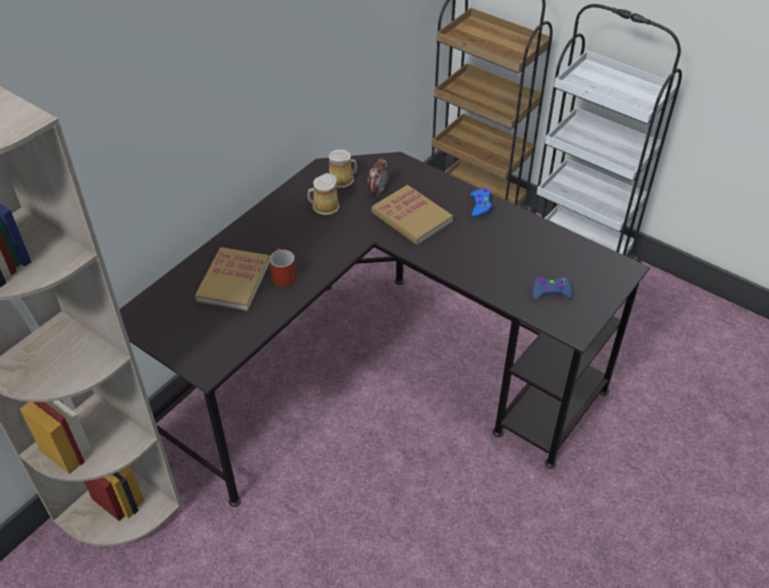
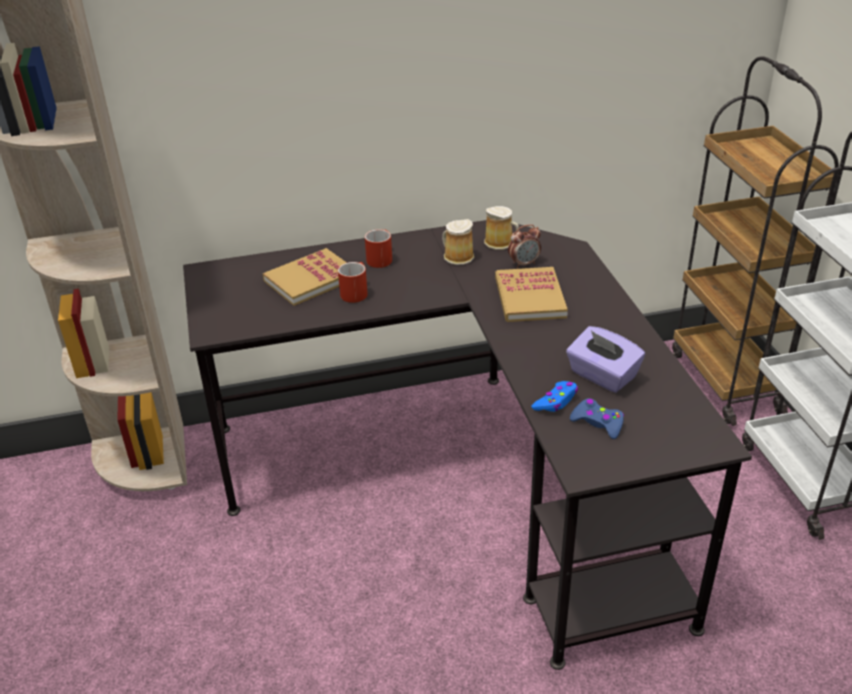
camera: 40 degrees right, 10 degrees down
(267, 235) = (380, 258): none -> red mug
(480, 205) = (615, 316): blue game controller -> blue game controller (556, 401)
(518, 256) = (602, 376): none -> purple tissue box

